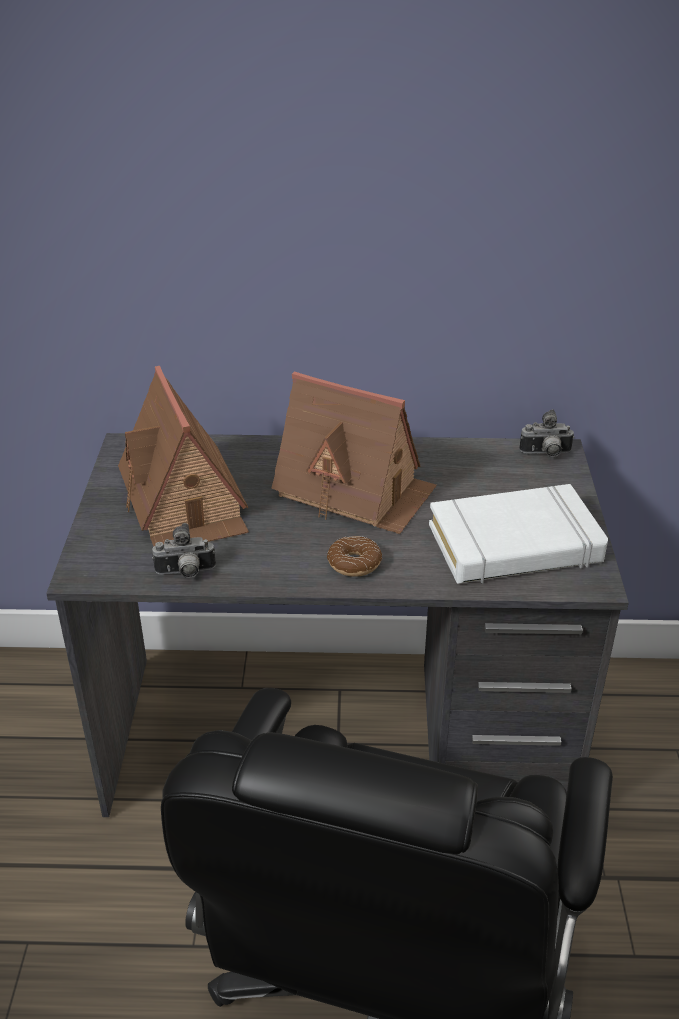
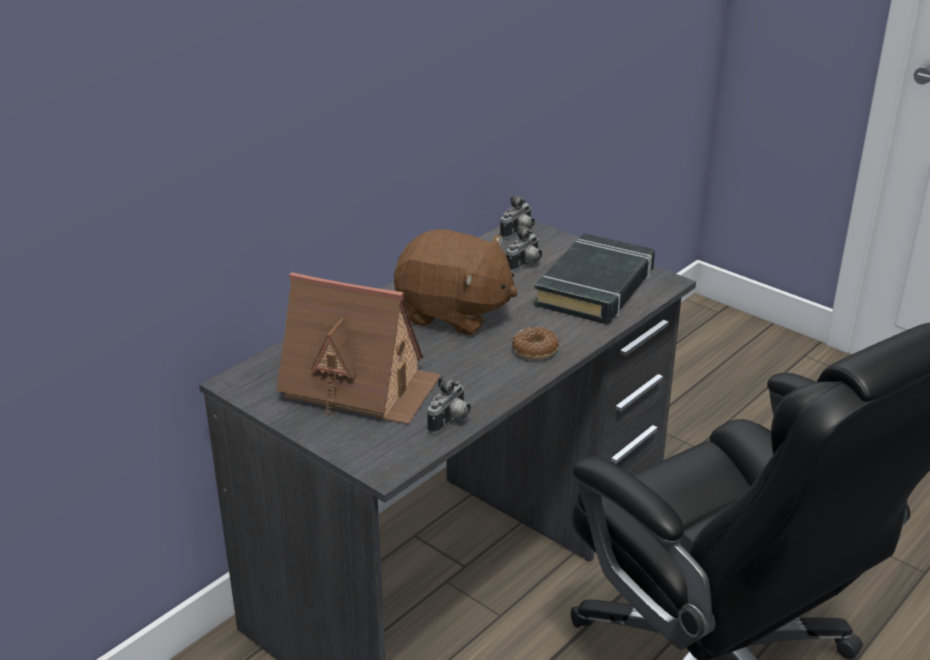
camera: 50 degrees left, 5 degrees down
(354, 490) = (454, 314): toy house -> brown plush toy
(494, 486) = (525, 265): none -> camera
(515, 545) = (596, 287): white book -> black book

